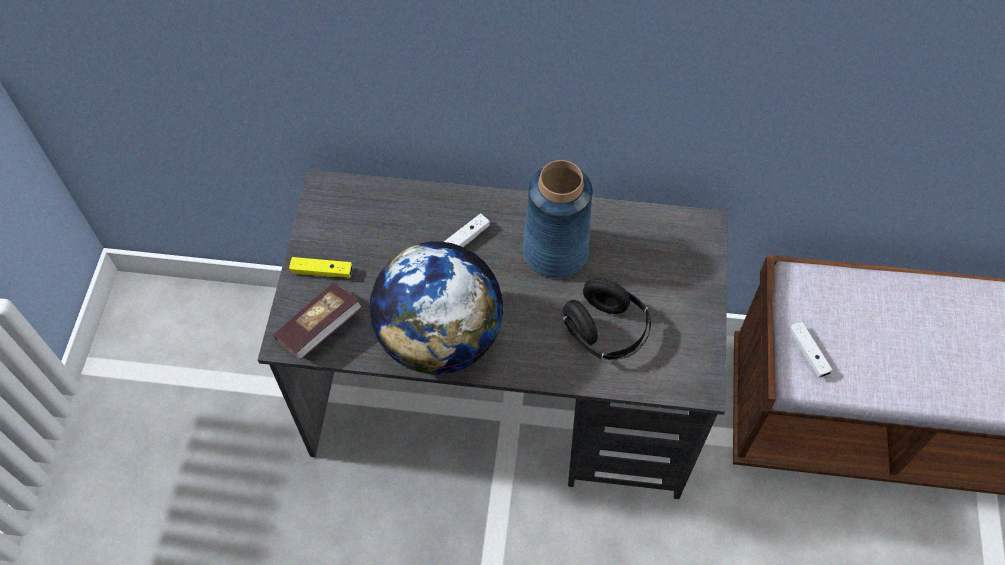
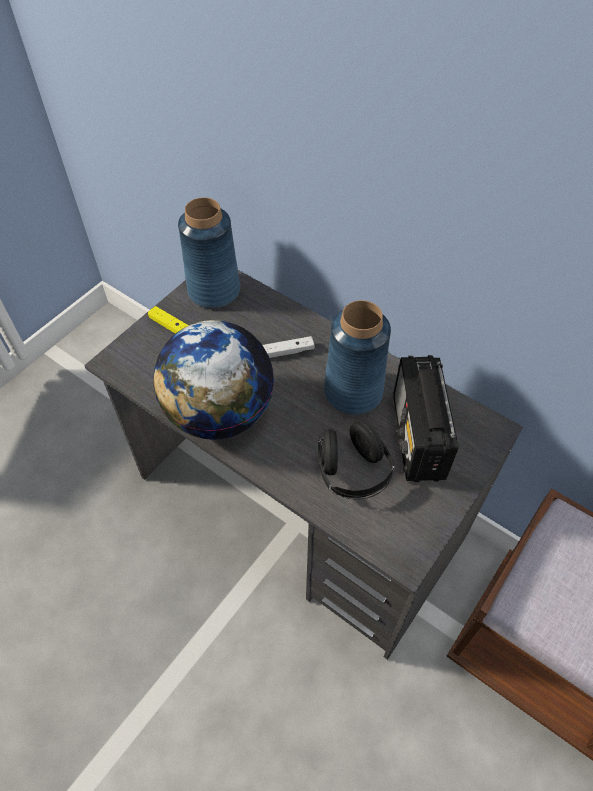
camera: 30 degrees right, 5 degrees down
(320, 329) = (141, 365): book -> none
(339, 209) = (214, 290): none -> blue vase
(642, 268) = (417, 437): none -> radio
(808, 353) = (539, 588): white game controller -> none

